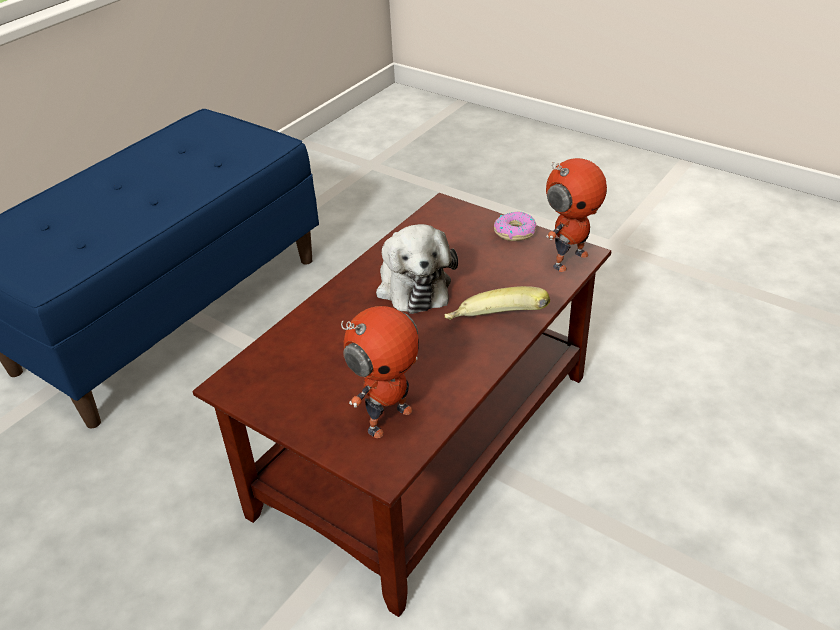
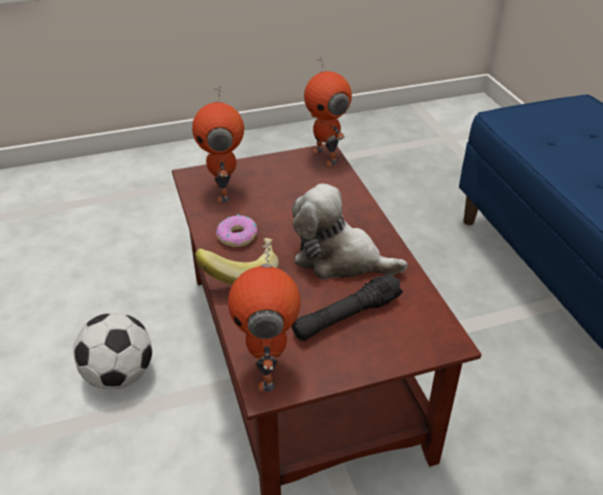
camera: 125 degrees right, 0 degrees up
(235, 378) = (326, 156): none -> toy robot
(475, 252) = (346, 317): none -> black flashlight
(514, 232) = (351, 363): donut -> donut (238, 236)
(589, 571) = (120, 375): none -> football

